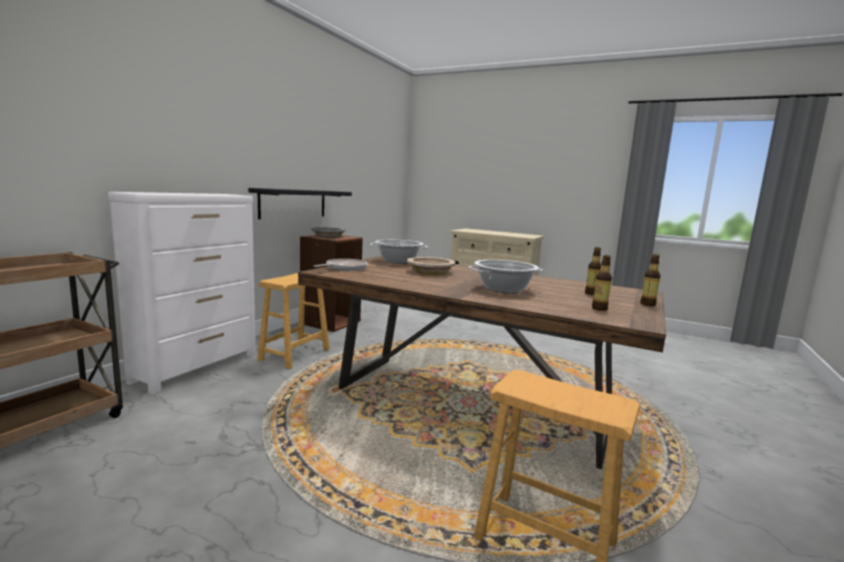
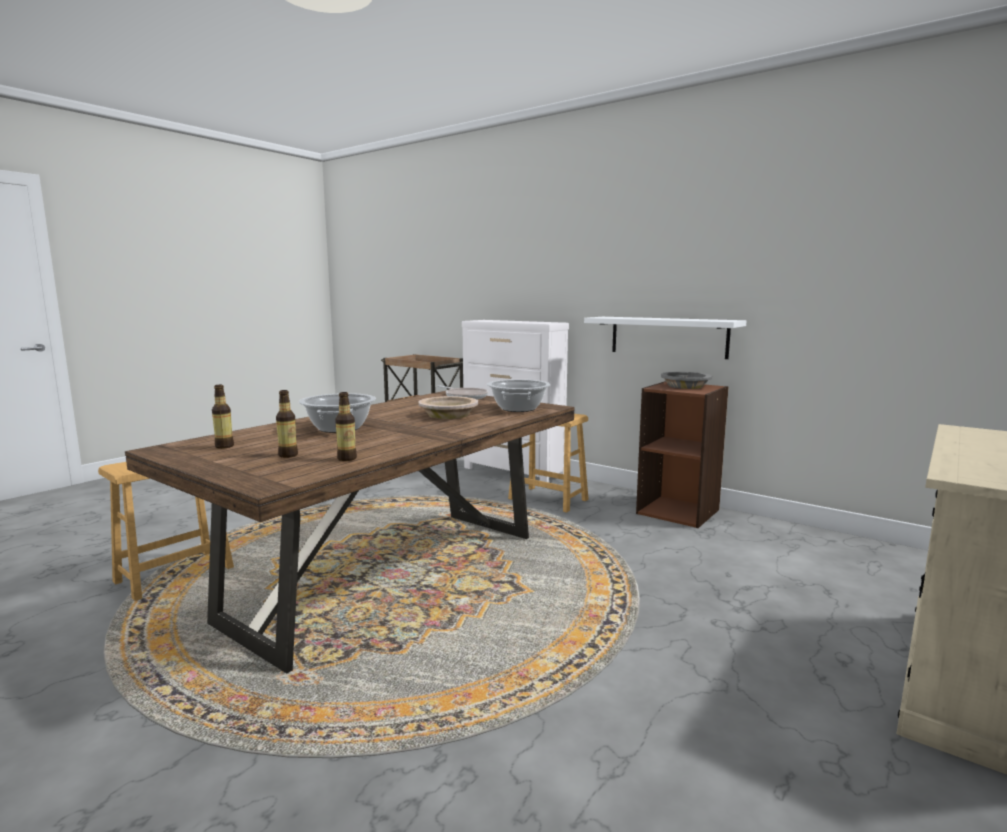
camera: 100 degrees right, 0 degrees up
(293, 203) = (668, 336): black shelf -> white shelf
(647, 304) = (209, 468): bottle -> bottle (347, 458)

